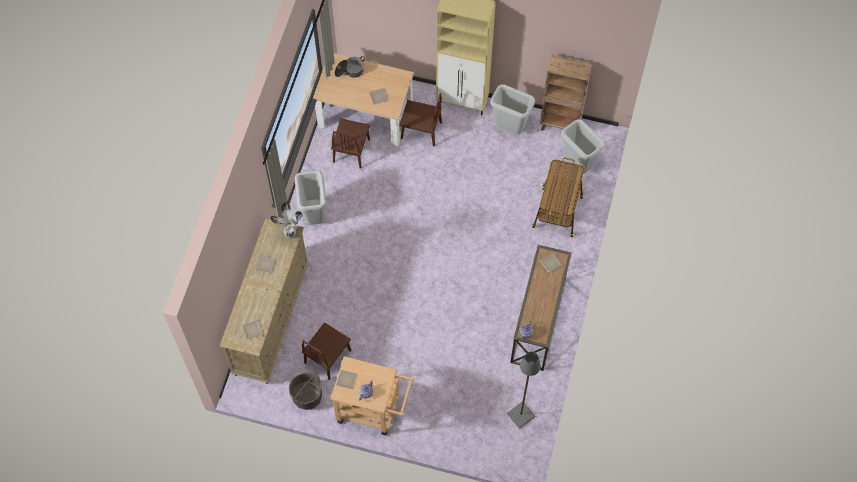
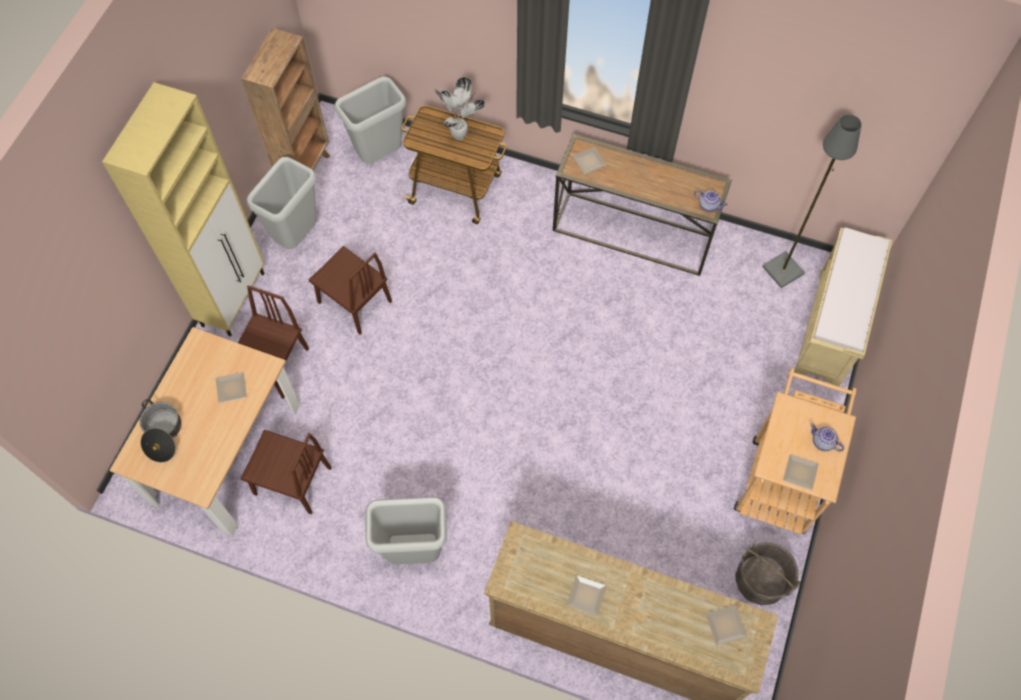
camera: 85 degrees left, 0 degrees up
(289, 235) = (526, 546): potted plant -> potted plant (460, 136)
(327, 356) = (686, 543): brown chair -> brown chair (354, 302)
(479, 443) = (829, 329): none -> beige bench

